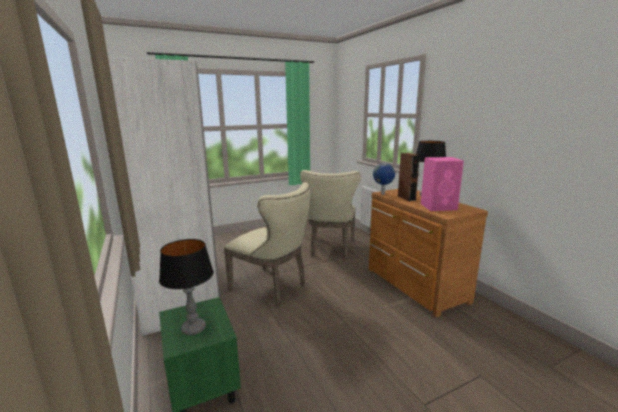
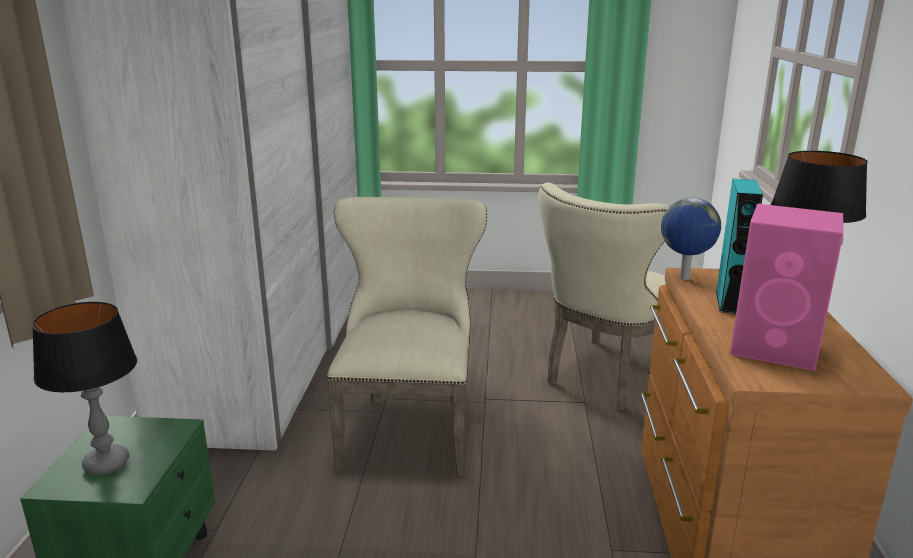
camera: 30 degrees right, 5 degrees up
(273, 287) = (409, 428): beige chair -> beige chair turned 150 degrees counterclockwise
(406, 198) = (729, 301): brown speaker -> turquoise speaker

